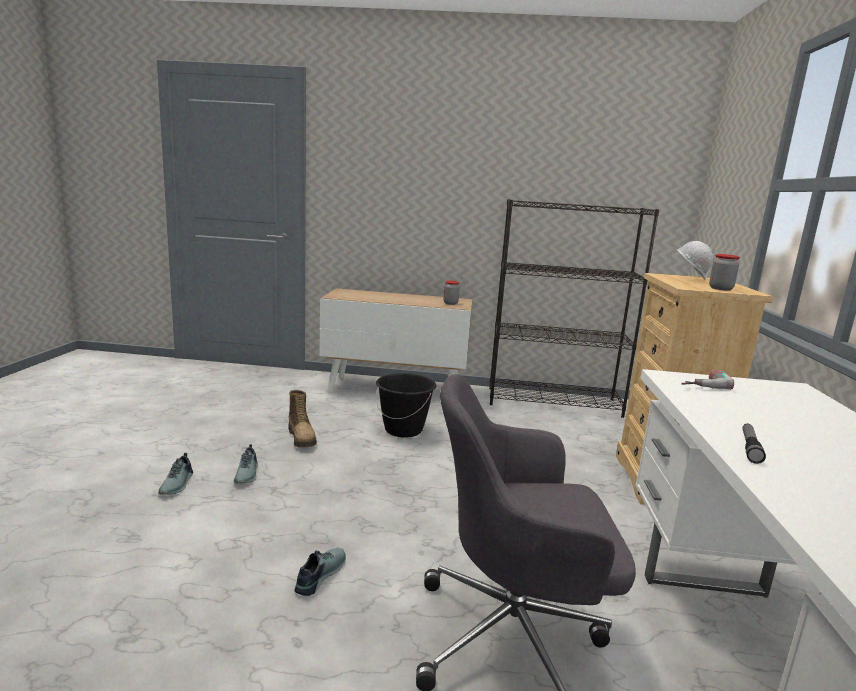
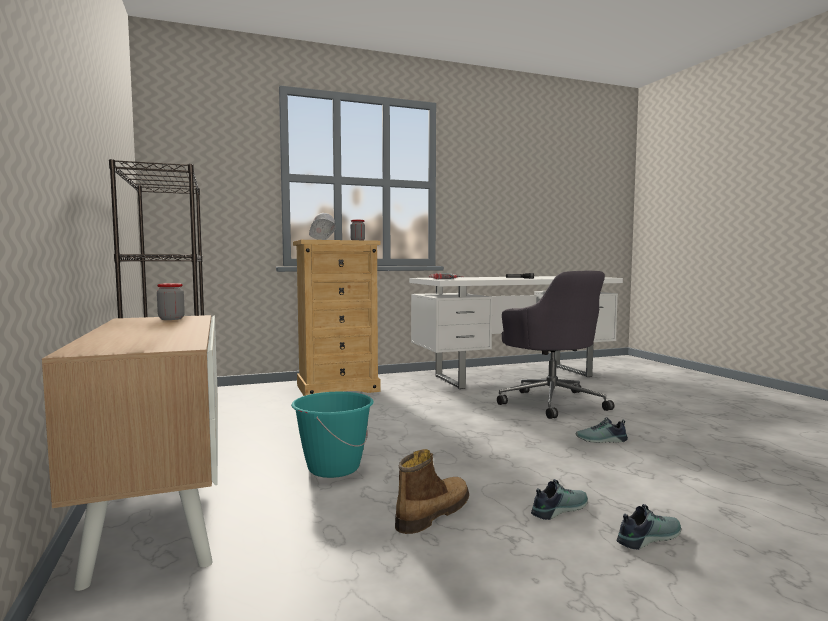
camera: 115 degrees left, 10 degrees down
(403, 430) = (333, 468): black bucket -> turquoise bucket

